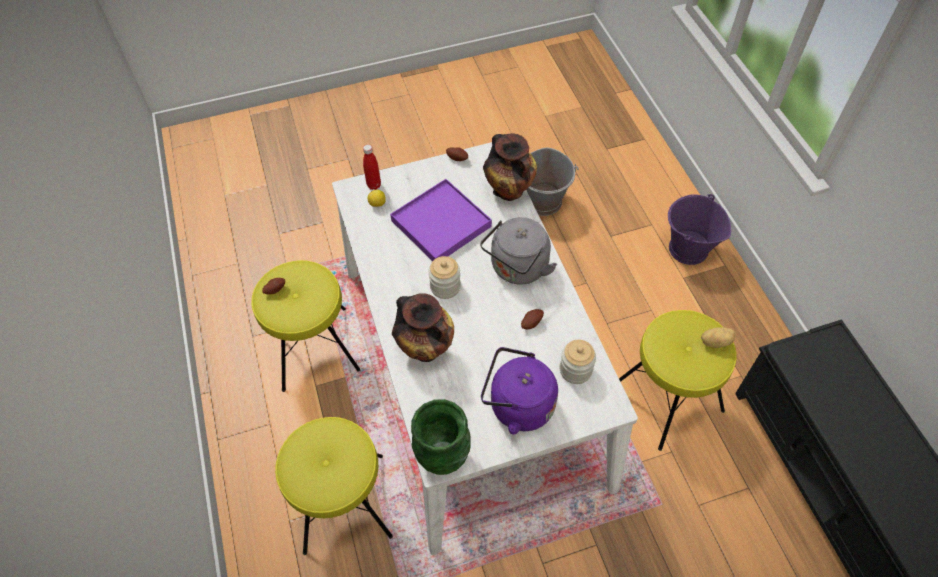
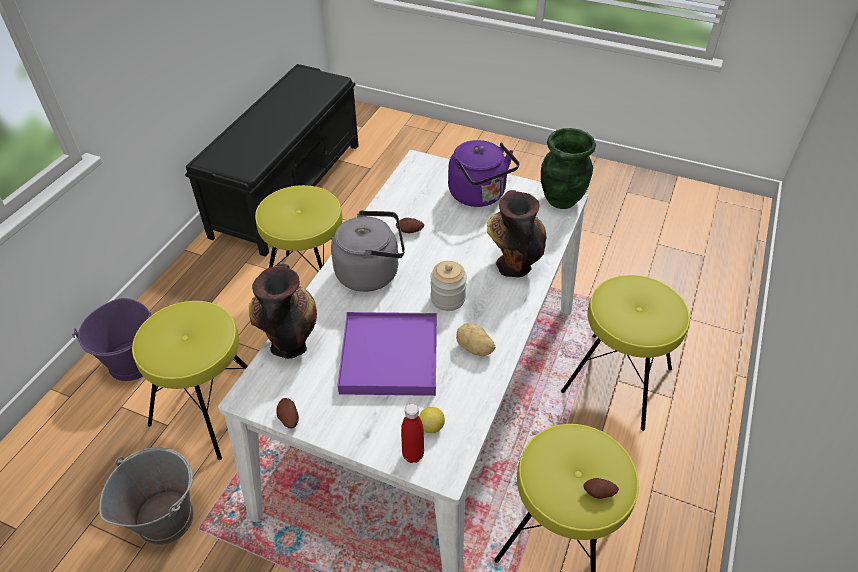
camera: 140 degrees left, 10 degrees down
(575, 370) = (415, 190): jar -> none
(601, 263) = (211, 407): none -> yellow stool
(715, 341) = (277, 201): potato -> potato (474, 349)

